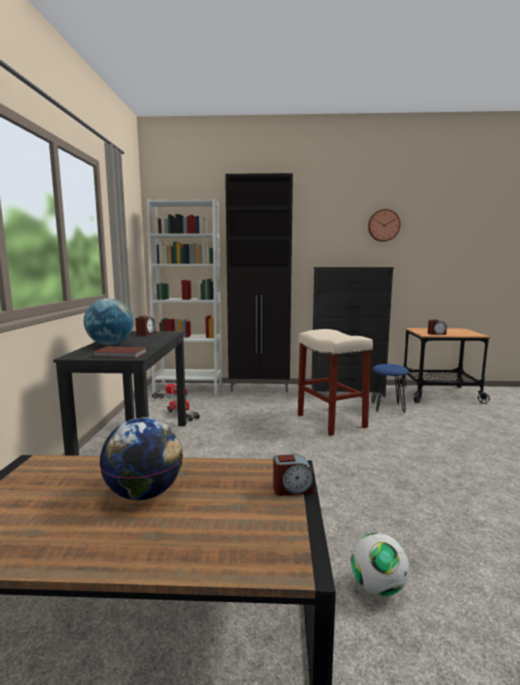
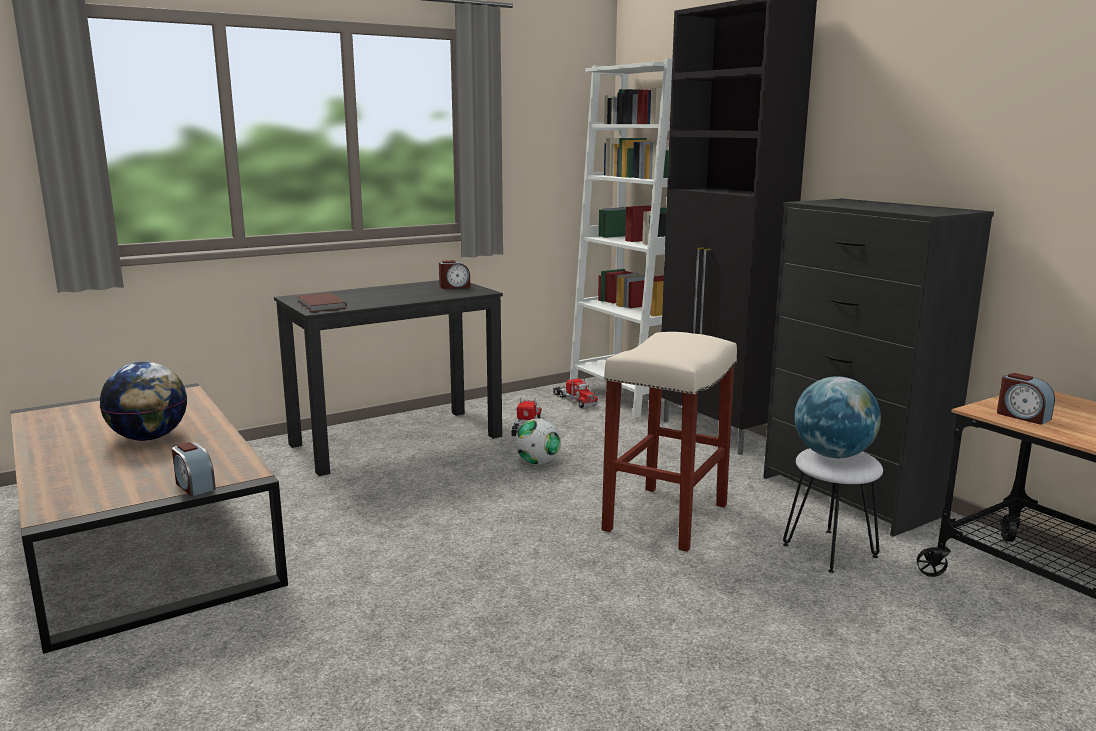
camera: 55 degrees right, 5 degrees up
(110, 344) = (368, 292): globe -> globe (833, 455)
(378, 587) = (219, 646): football -> football (538, 462)
(383, 225) = (1013, 98): wall clock -> none
(387, 407) = (829, 550): blue stool -> white stool

